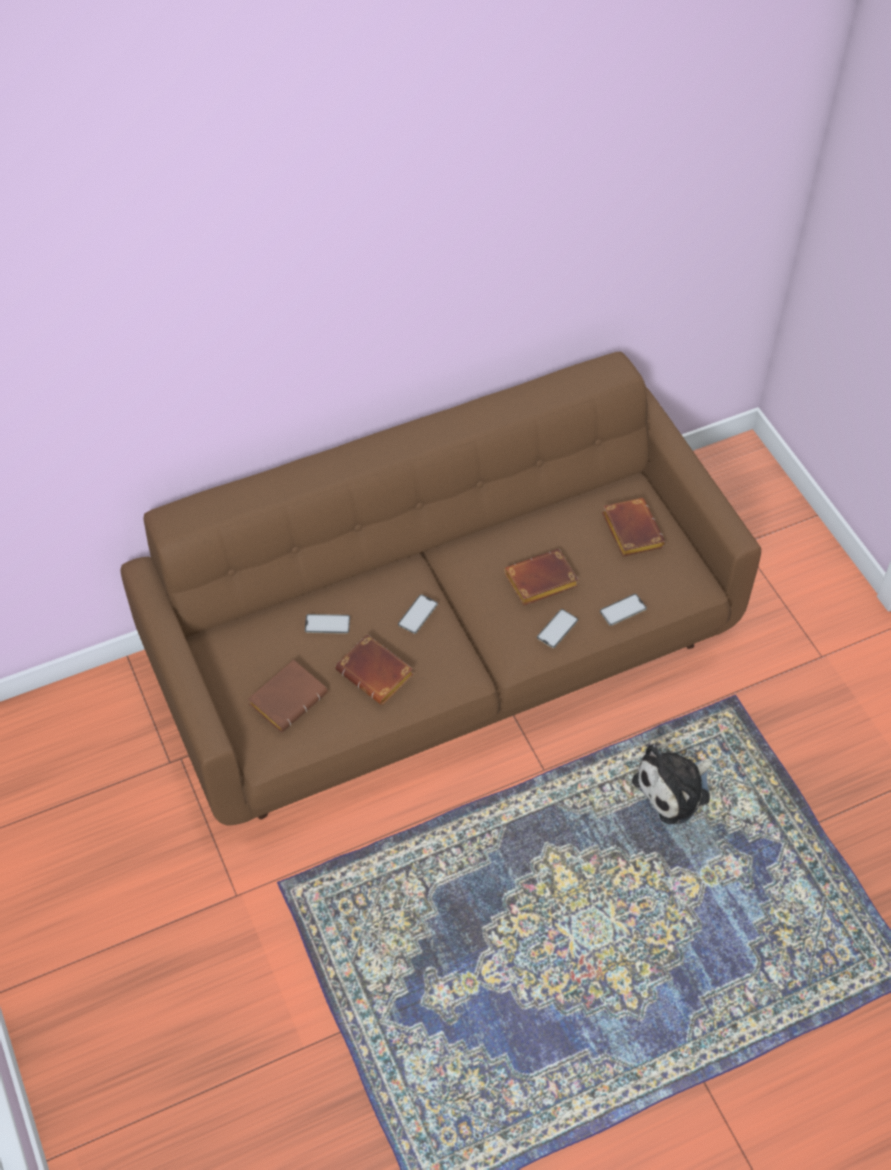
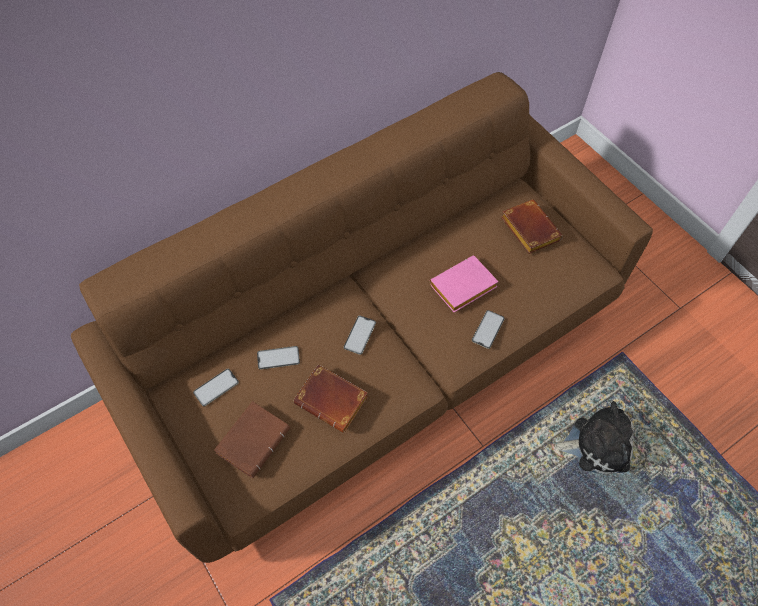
camera: 10 degrees left, 5 degrees up
(540, 583) = (462, 288): brown book -> pink book
(623, 610) = (540, 302): phone -> phone (216, 387)
(675, 788) = (596, 444): plush toy -> plush toy turned 135 degrees counterclockwise

